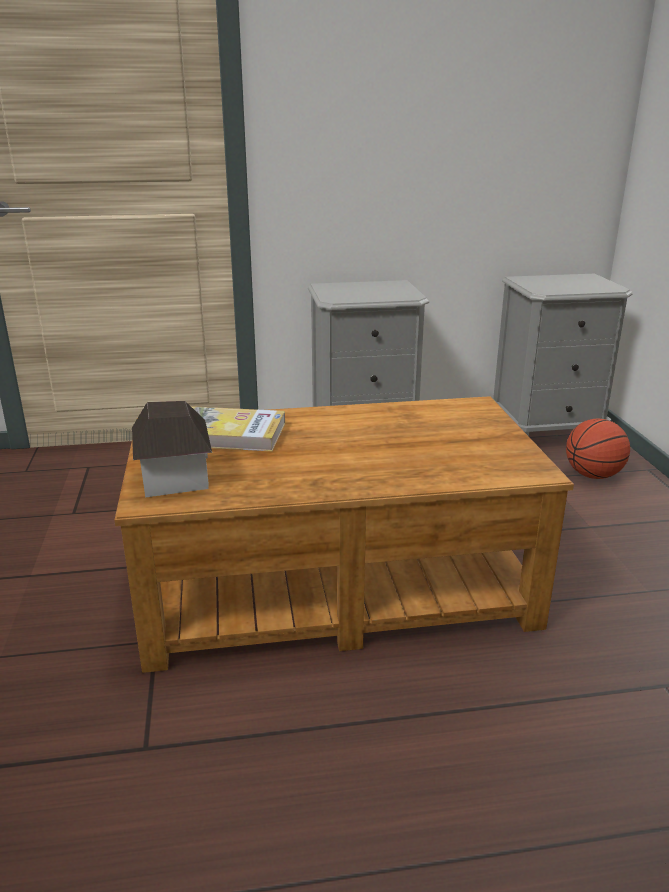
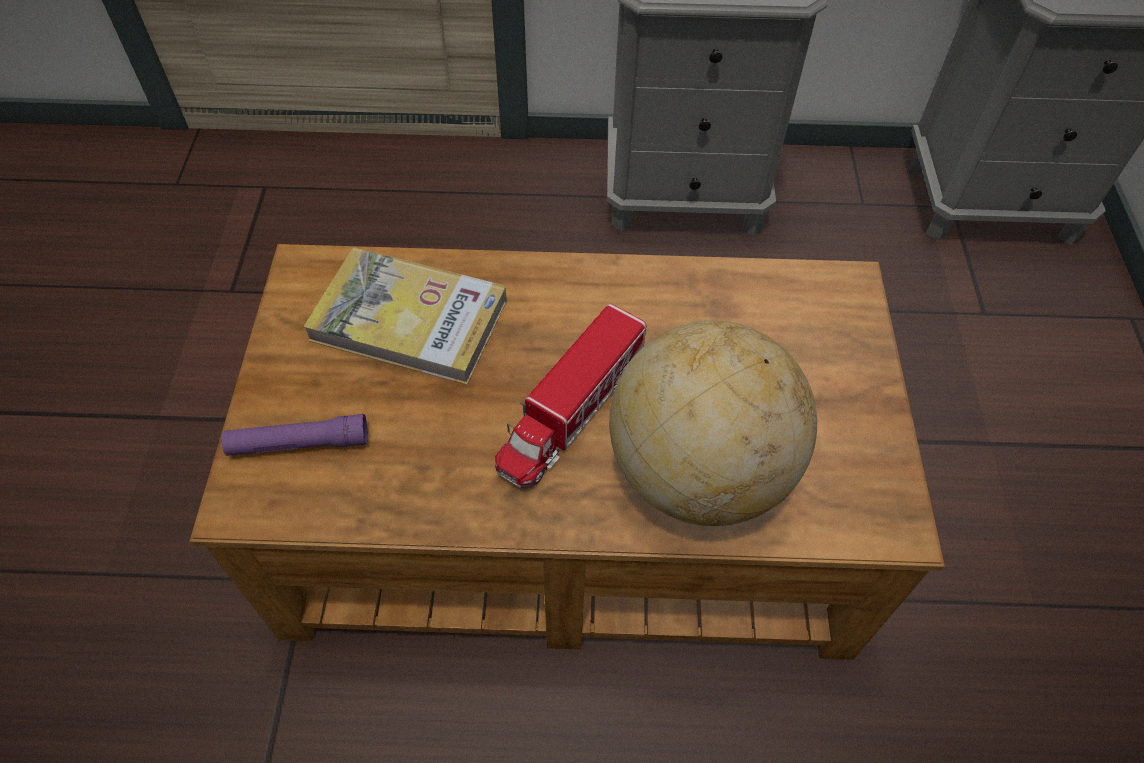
camera: 10 degrees right, 30 degrees up
(175, 479) = (299, 444): toy house -> purple flashlight
(338, 453) = (572, 409): none -> toy truck
(421, 466) = (698, 471): none -> globe
(593, 475) = (1034, 320): basketball -> none

